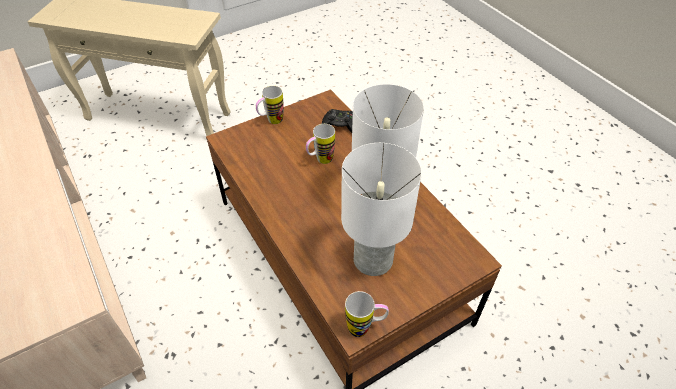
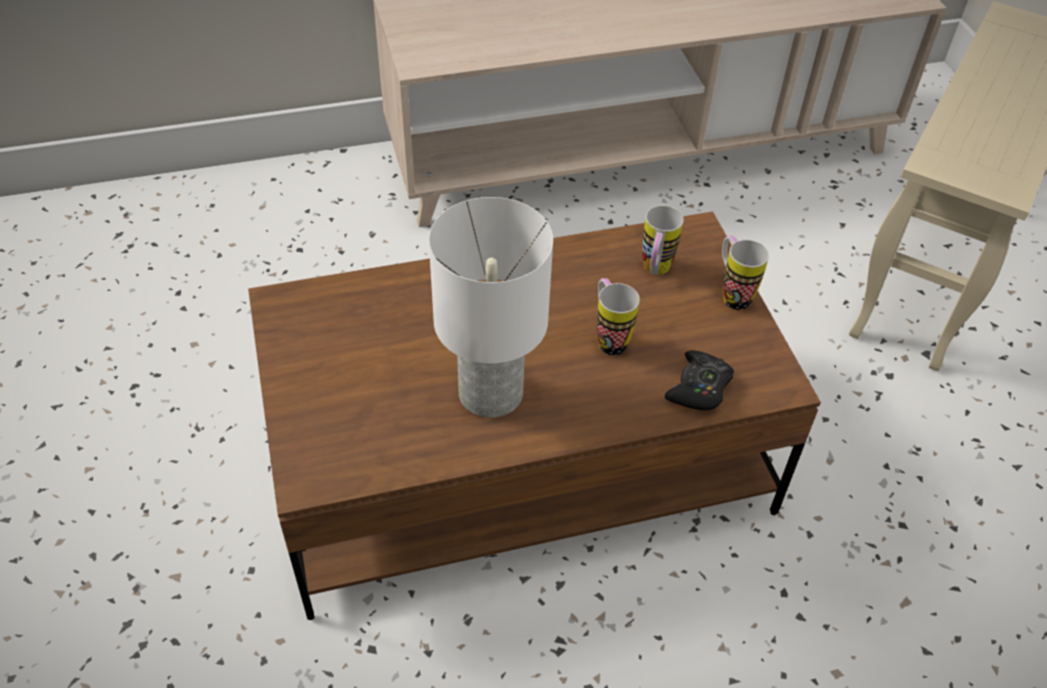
camera: 105 degrees right, 0 degrees up
(365, 328) = (274, 312): mug -> mug (654, 271)
(374, 259) = (374, 352): white table lamp -> none

